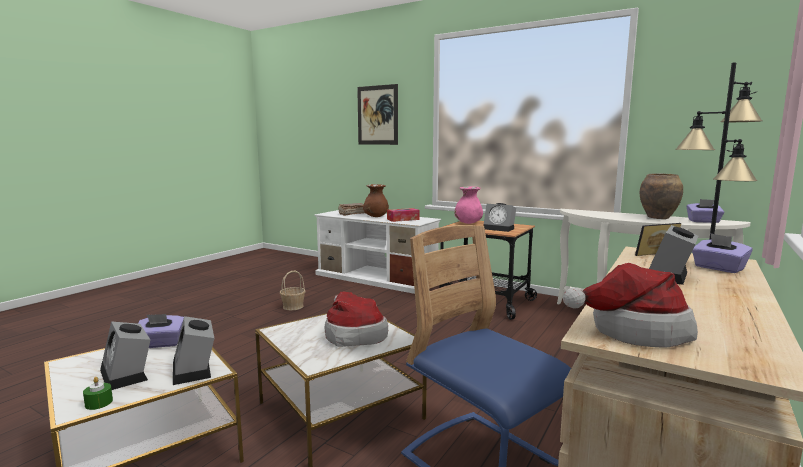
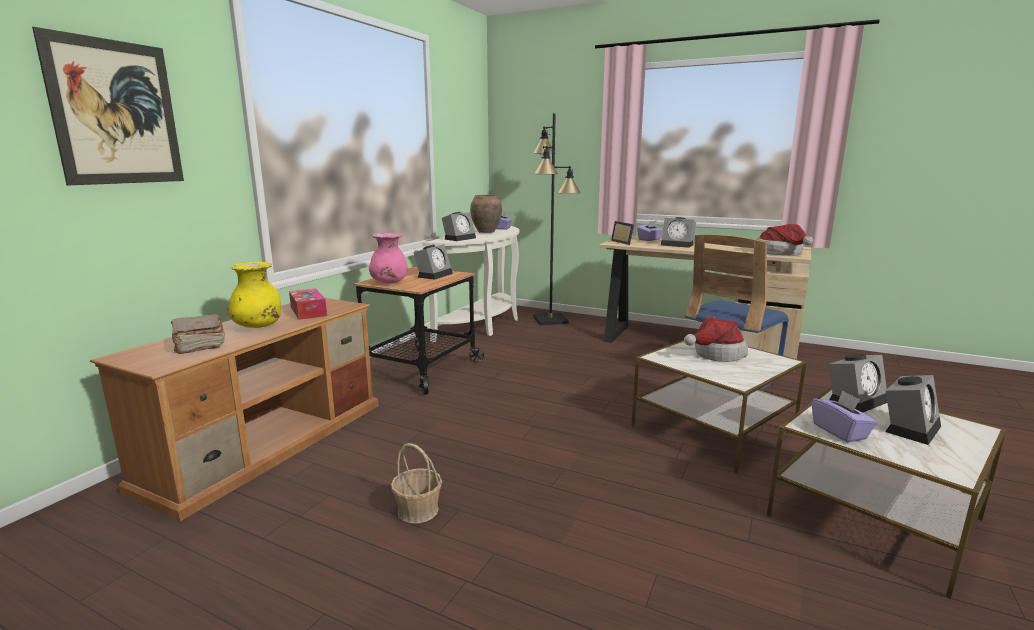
camera: 95 degrees left, 5 degrees up
(99, 403) = (956, 423): green candle -> none
(375, 216) = (258, 327): brown vase -> yellow vase
(377, 278) = (269, 442): white tv stand -> brown tv stand
(593, 213) = (459, 238): none -> alarm clock

